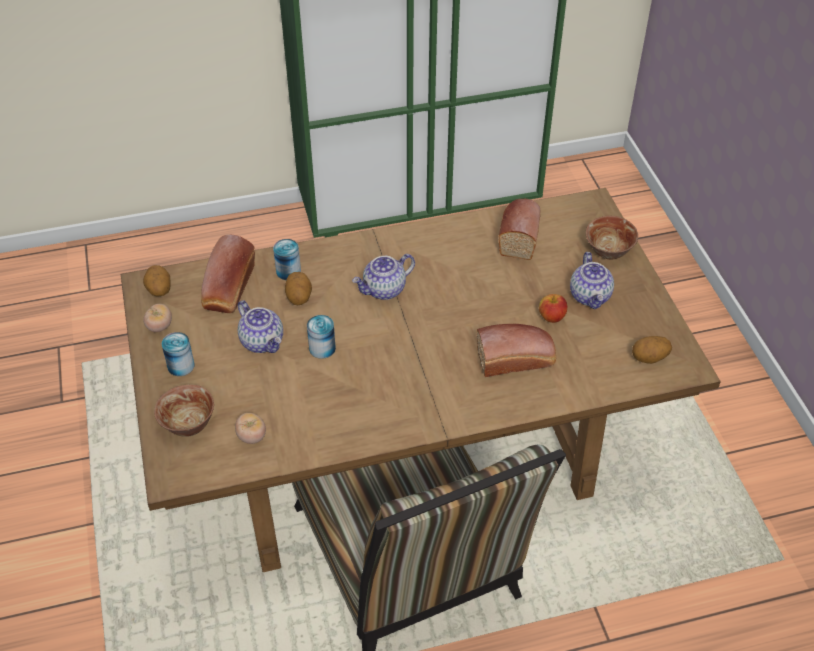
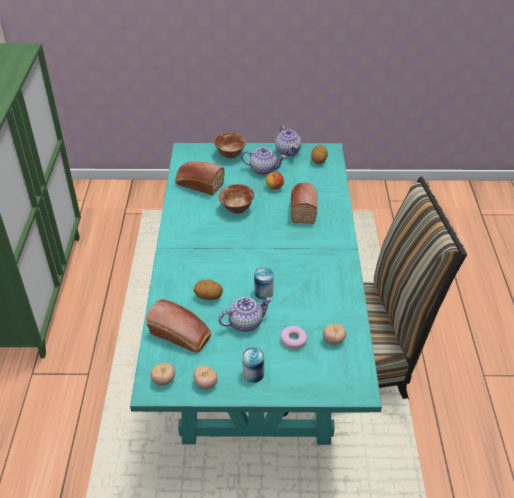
camera: 75 degrees left, 5 degrees down
(159, 290) = (163, 380): potato -> tomato
(188, 425) = (314, 375): bowl -> bowl (237, 209)
(243, 394) = (293, 340): none -> donut
(288, 271) = (178, 298): can -> none
(384, 290) = (220, 253): teapot -> teapot (288, 151)
(409, 453) = (256, 345): brown dining table -> turquoise dining table

